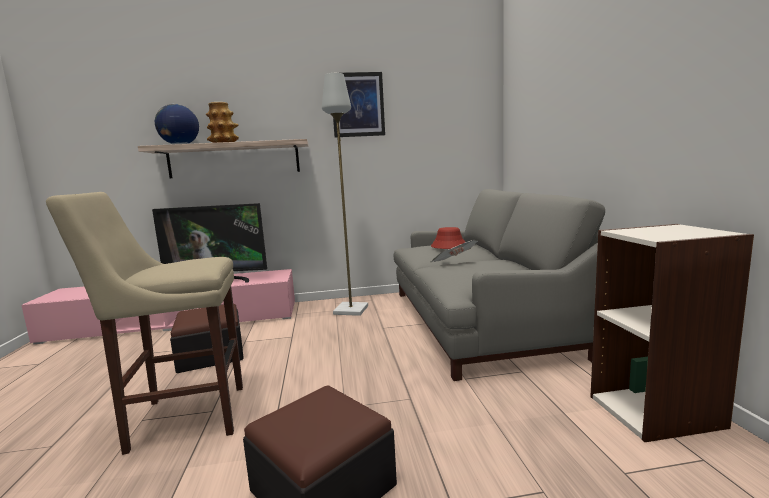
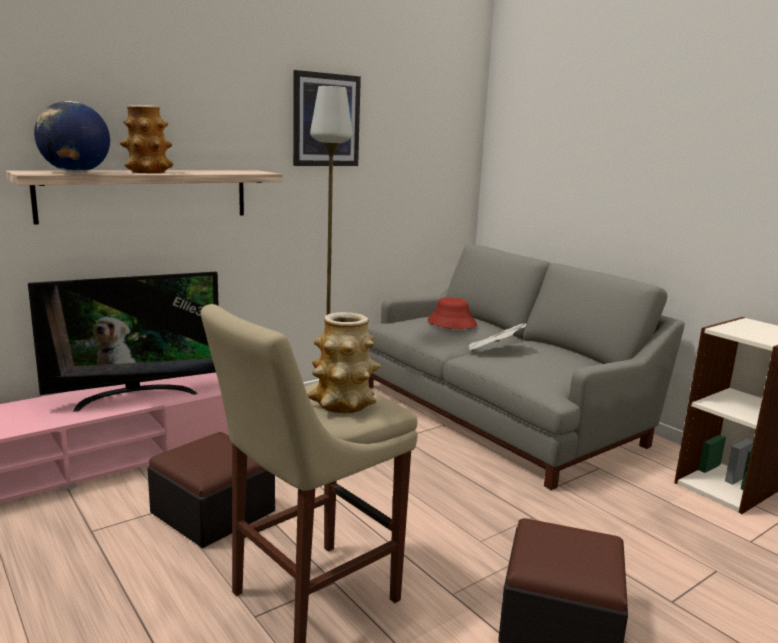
camera: 30 degrees left, 5 degrees up
(179, 267) = (343, 404): none -> vase

